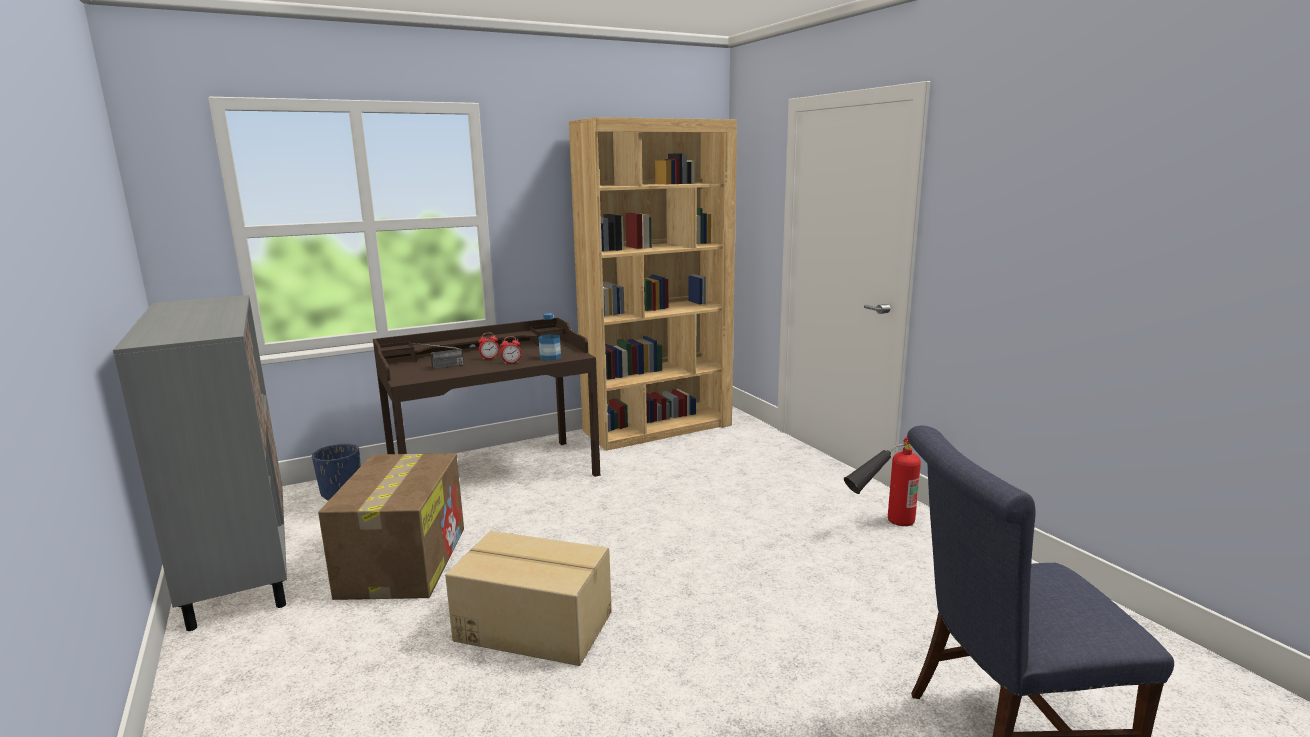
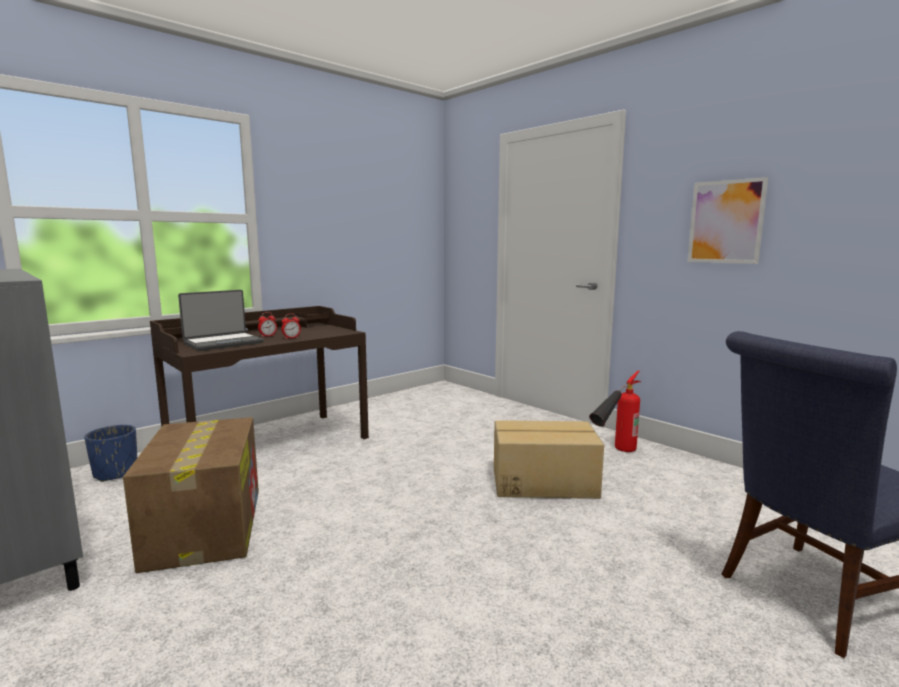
camera: 15 degrees left, 5 degrees down
(439, 367) = (223, 343): radio -> laptop
(534, 625) = (366, 567): cardboard box -> cardboard box (543, 482)
(550, 357) = (325, 334): bottle -> none
(658, 428) = (400, 400): brown bookcase -> none
(1037, 245) = (725, 222): none -> picture

